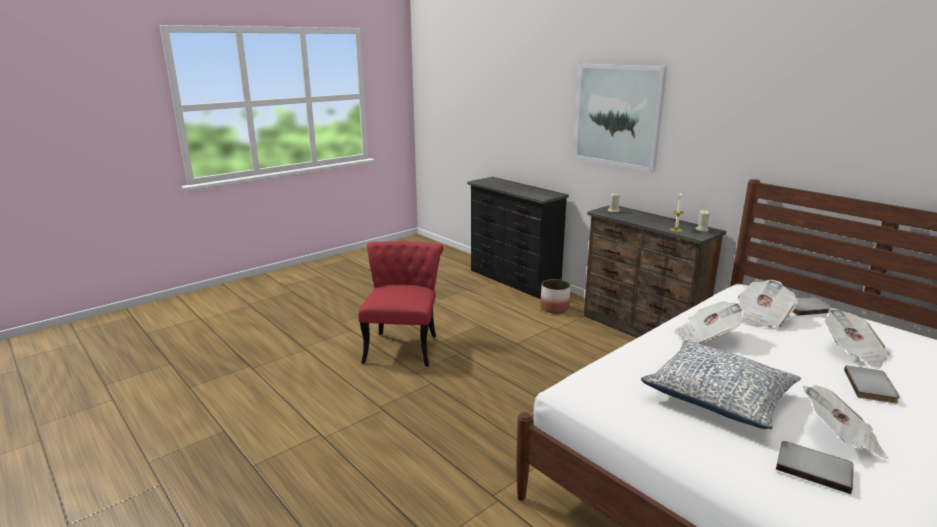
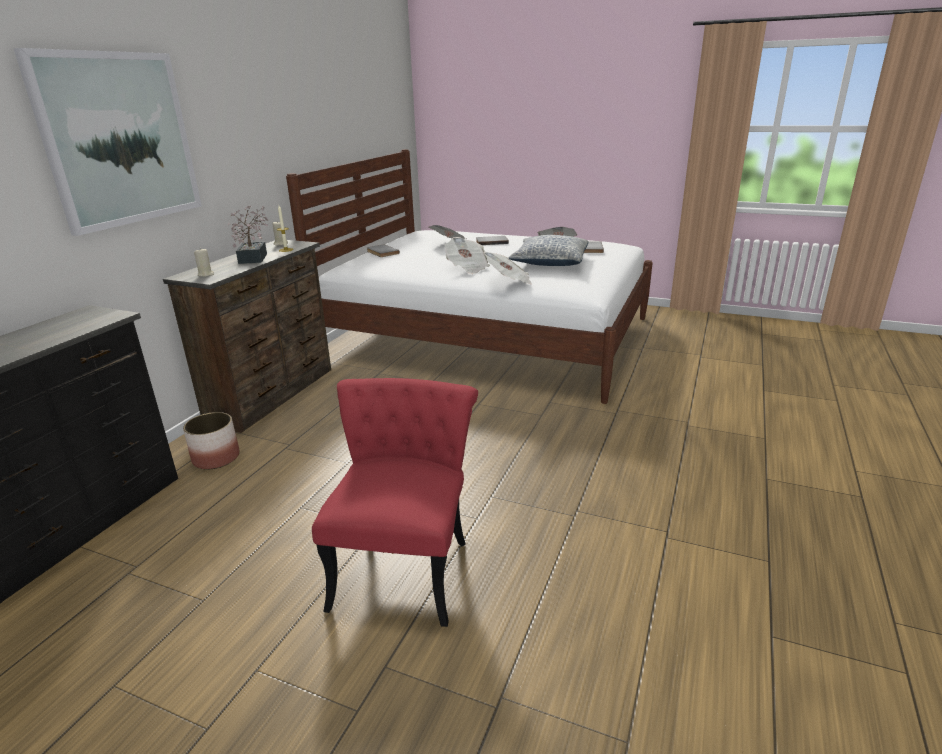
camera: 115 degrees left, 5 degrees up
(403, 344) = (406, 563): red chair -> red chair turned 120 degrees clockwise
(655, 221) = (254, 257): none -> potted plant
(762, 317) = (415, 259): newspaper -> newspaper (508, 281)

